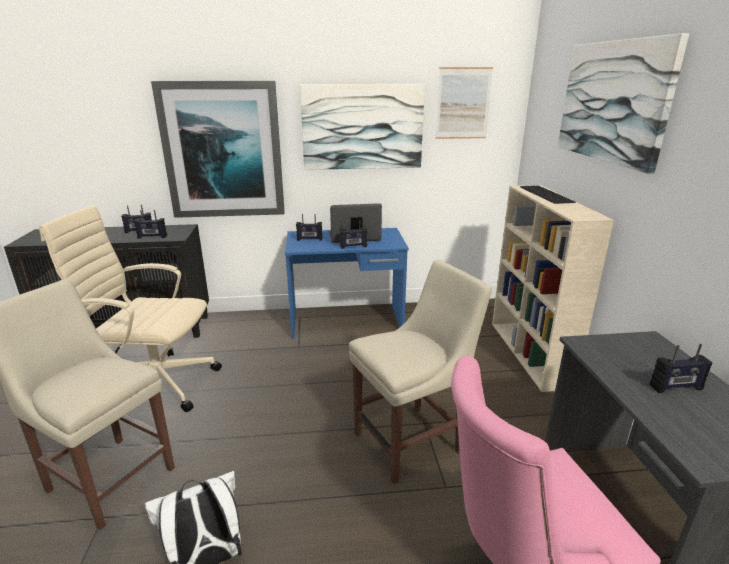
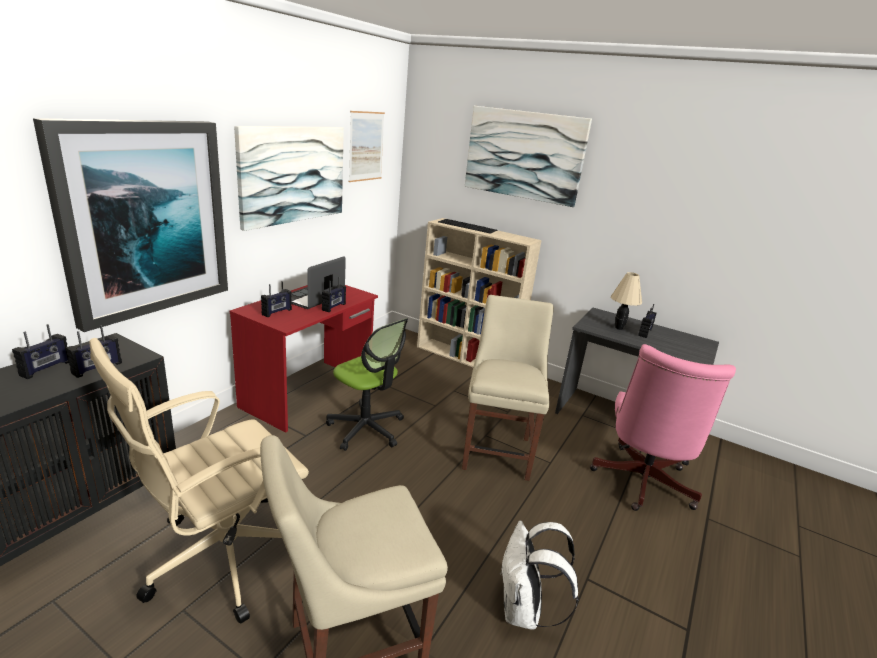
camera: 55 degrees left, 0 degrees up
(340, 363) = (366, 428): none -> office chair
(346, 322) = (309, 393): blue desk -> red desk
(636, 365) = (619, 328): none -> beige table lamp

